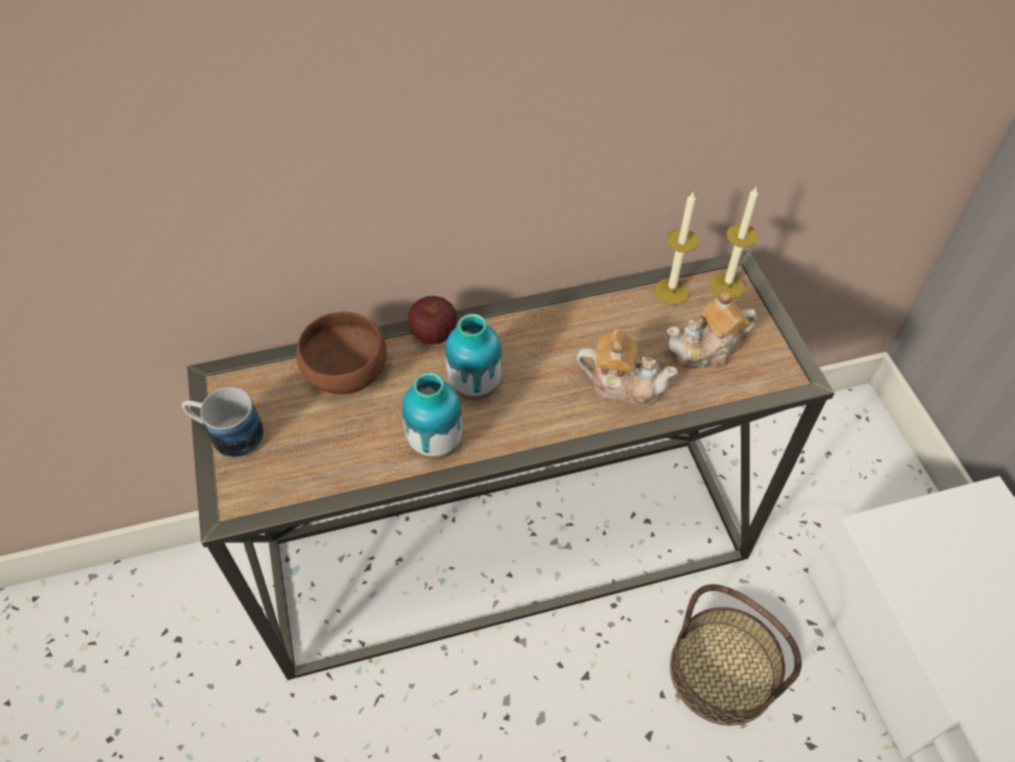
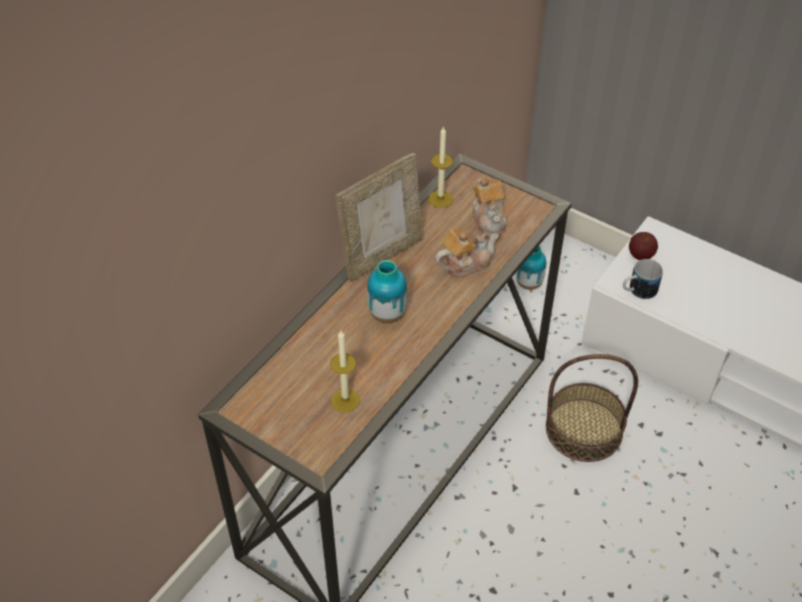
camera: 40 degrees left, 5 degrees down
(227, 434) = (272, 431): mug -> mug (637, 291)
(345, 373) = (304, 355): brown bowl -> none
(433, 335) = (333, 302): apple -> apple (640, 255)
(435, 444) = (399, 357): vase -> vase (529, 284)
(538, 316) = (382, 255): none -> picture frame
(705, 350) = (489, 220): teapot -> teapot turned 45 degrees counterclockwise
(727, 286) = (467, 179): candle -> candle (345, 400)

